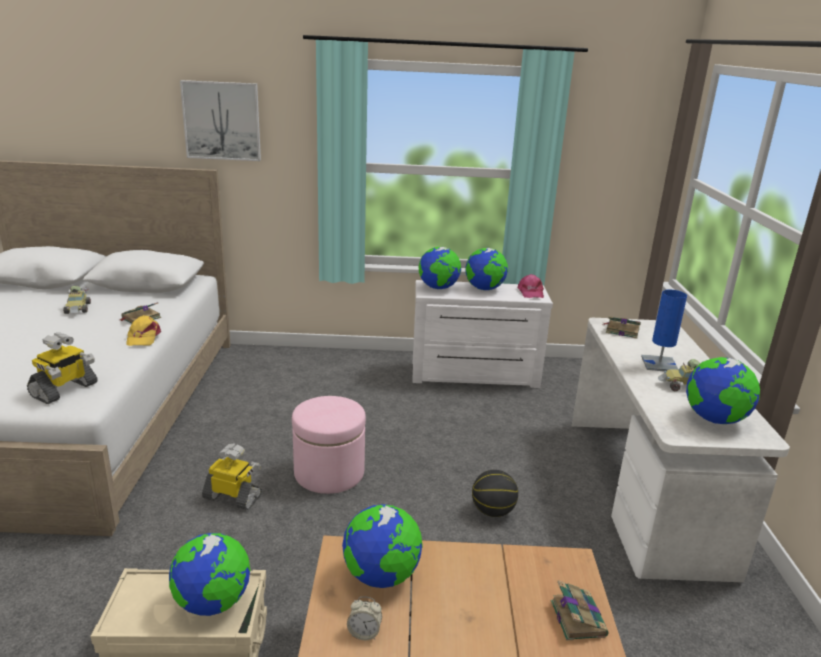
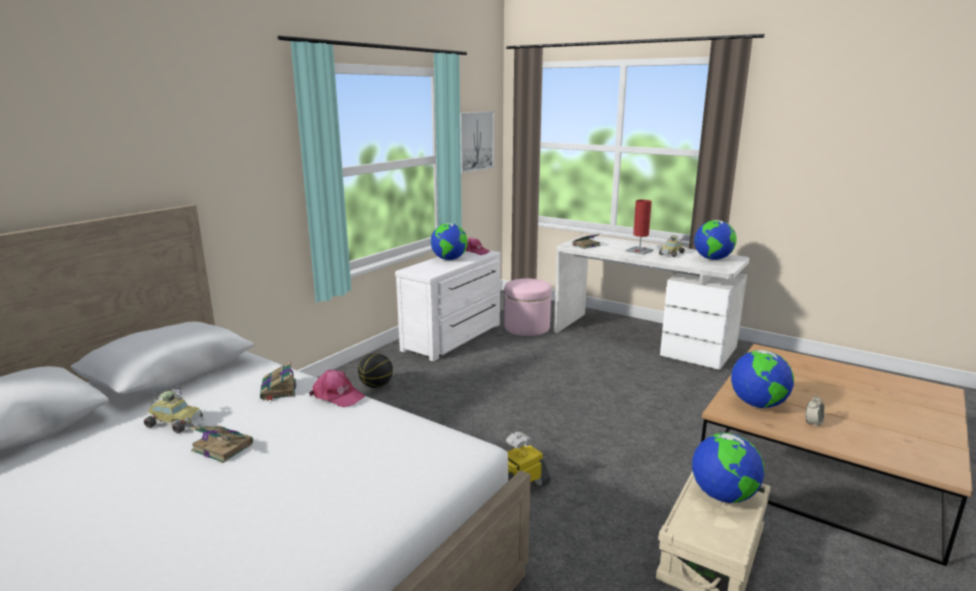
camera: 55 degrees left, 5 degrees down
(64, 390) = (423, 456): toy robot -> none
(143, 337) = (337, 396): yellow cap -> pink cap
(222, 121) = (187, 142): picture -> picture (475, 141)
(329, 473) = (527, 432): pink ottoman -> pink ottoman (527, 328)
(438, 288) = (425, 269): globe -> none
(492, 511) = (628, 387): basketball -> basketball (376, 386)
(577, 617) = (812, 364): book -> book (221, 447)
(659, 364) = (639, 251): blue table lamp -> red table lamp

